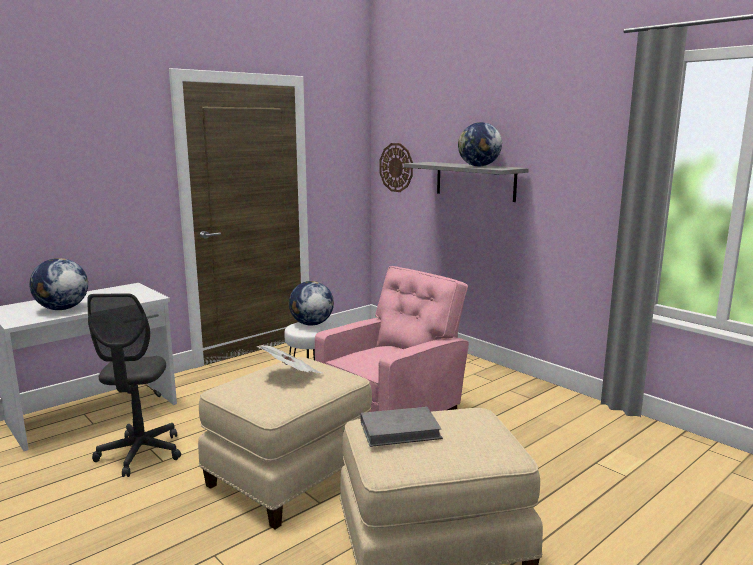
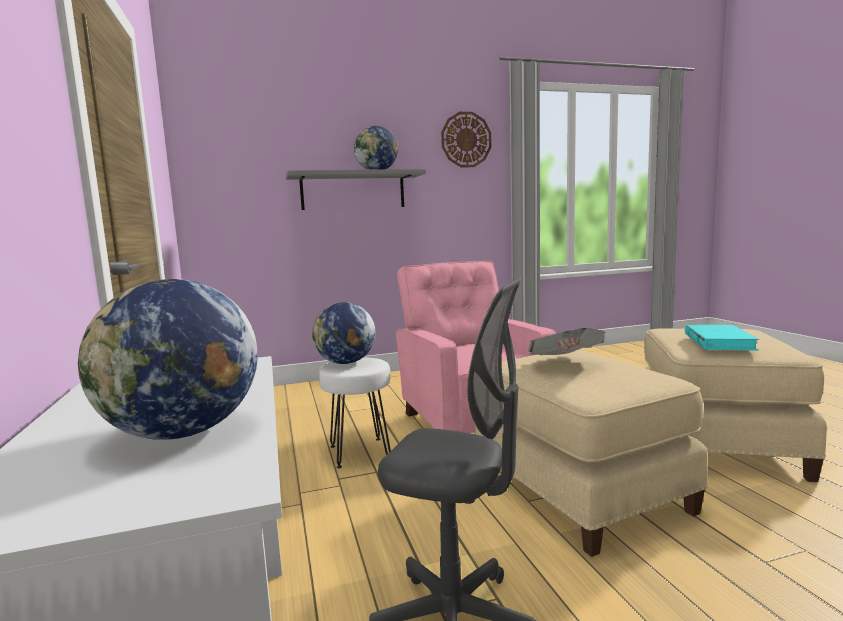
camera: 65 degrees left, 5 degrees down
(396, 167) = (226, 185): wall clock -> wall clock (466, 140)
(400, 430) = (718, 342): grey book -> turquoise book

